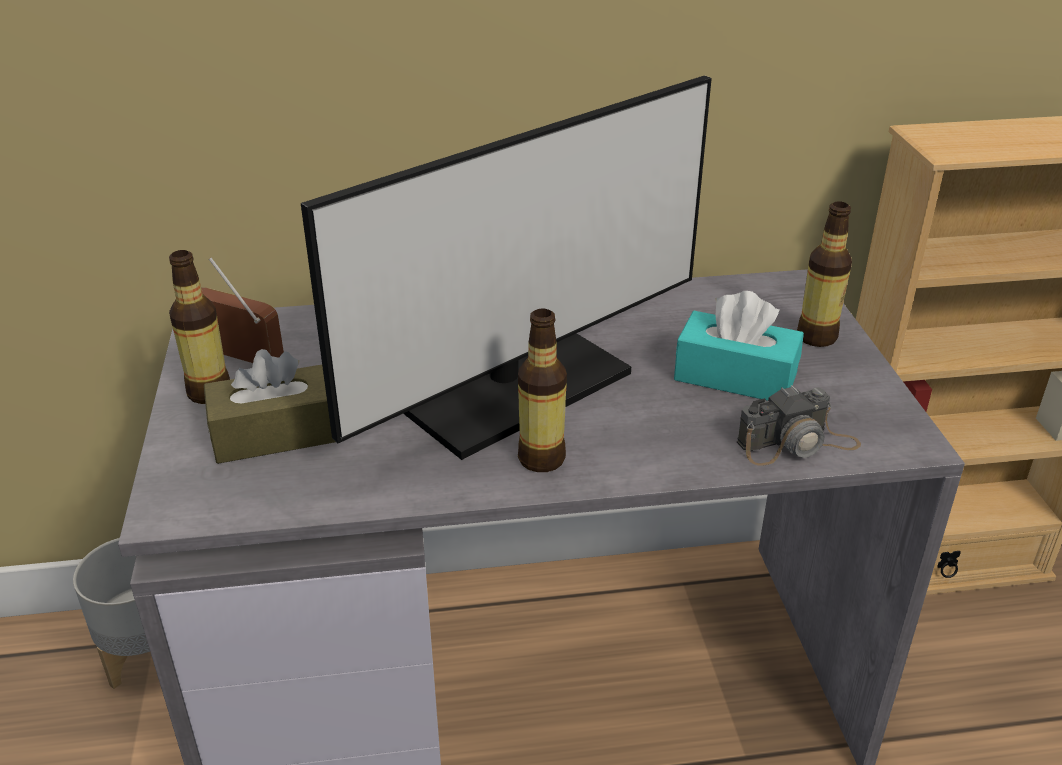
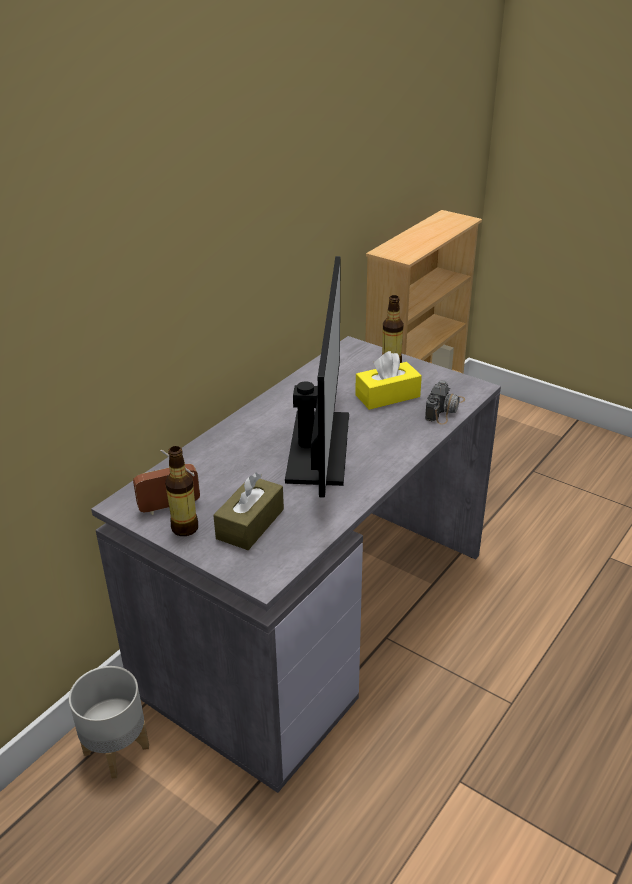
camera: 45 degrees left, 0 degrees up
(541, 459) = (371, 467): bottle -> none
(735, 376) = (387, 396): turquoise tissue box -> yellow tissue box

